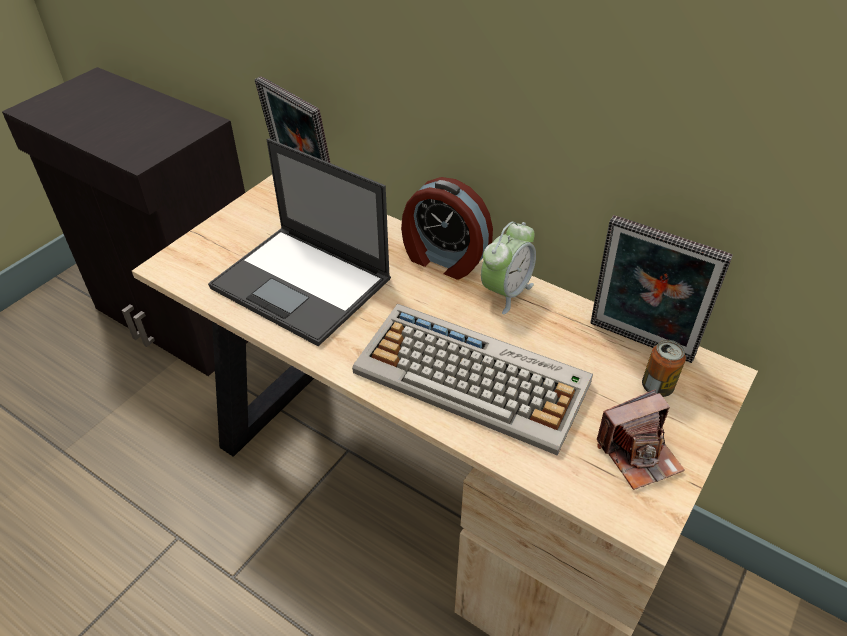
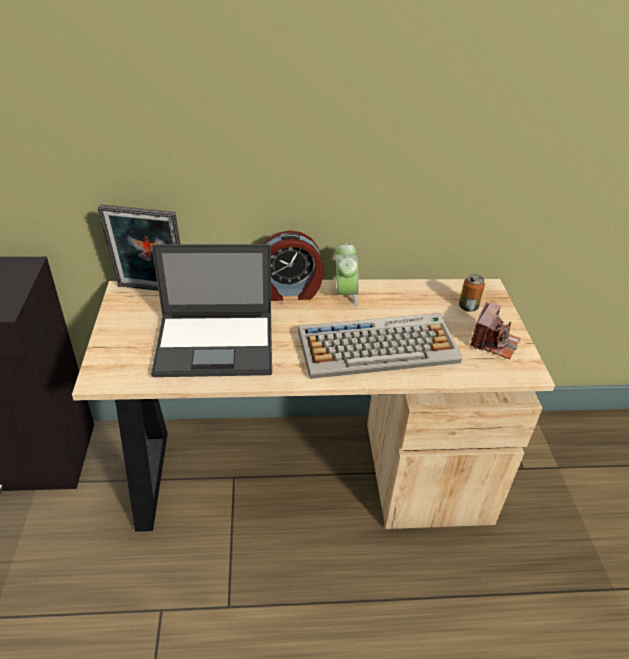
camera: 40 degrees left, 5 degrees down
(638, 344) = (438, 290): picture frame -> none

